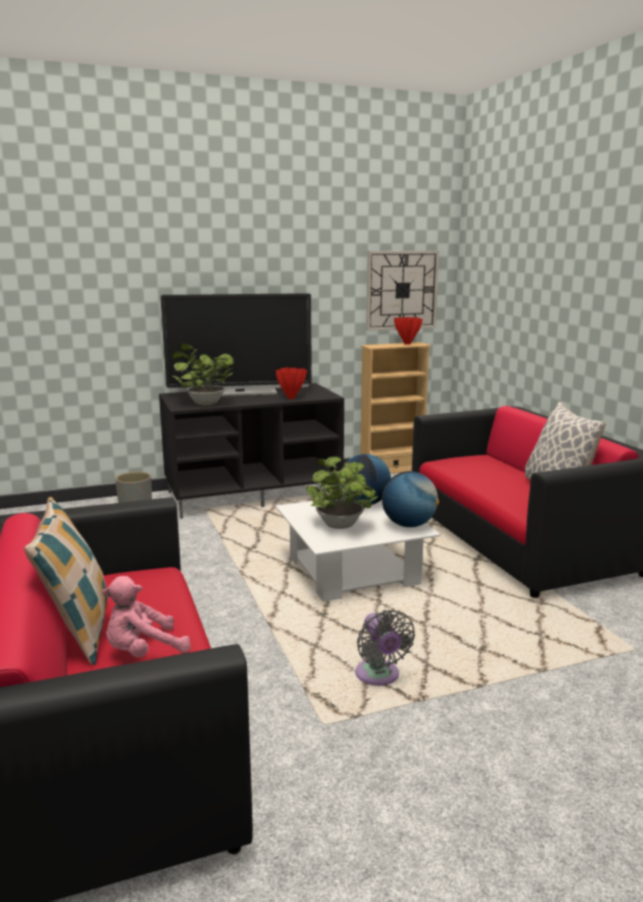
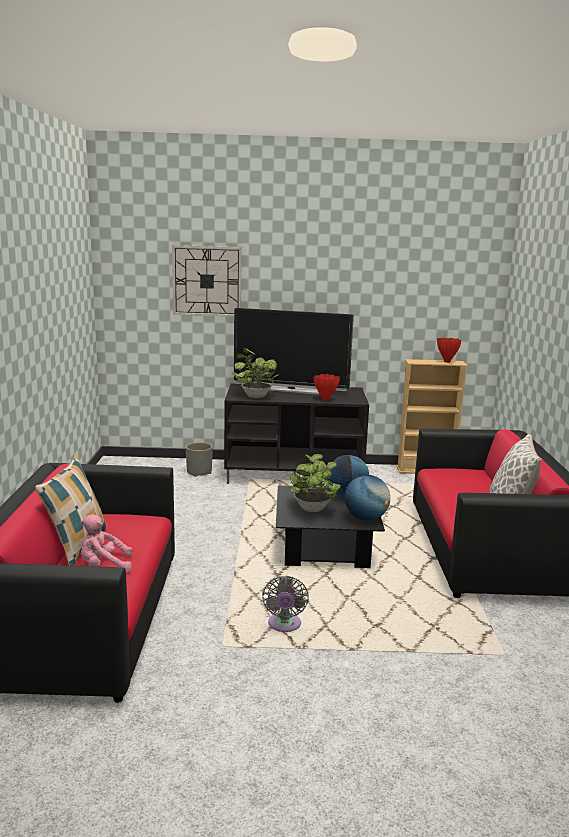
camera: 20 degrees right, 0 degrees up
(353, 571) = (325, 547): white coffee table -> black coffee table
(402, 290) = (449, 314): wall clock -> wall clock (207, 281)

